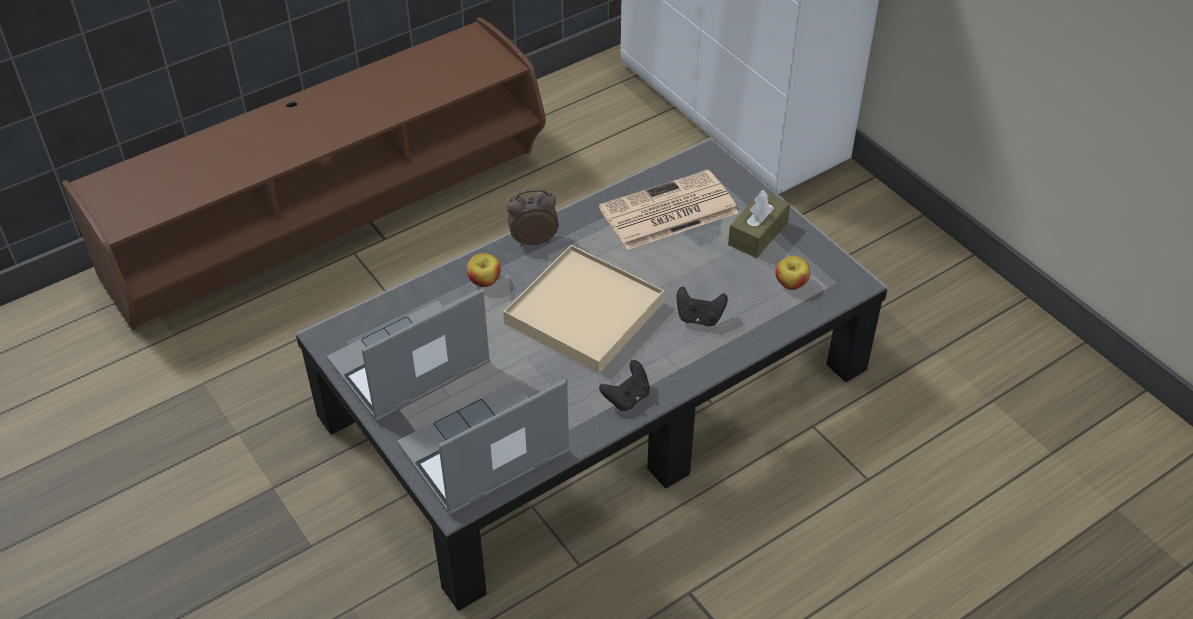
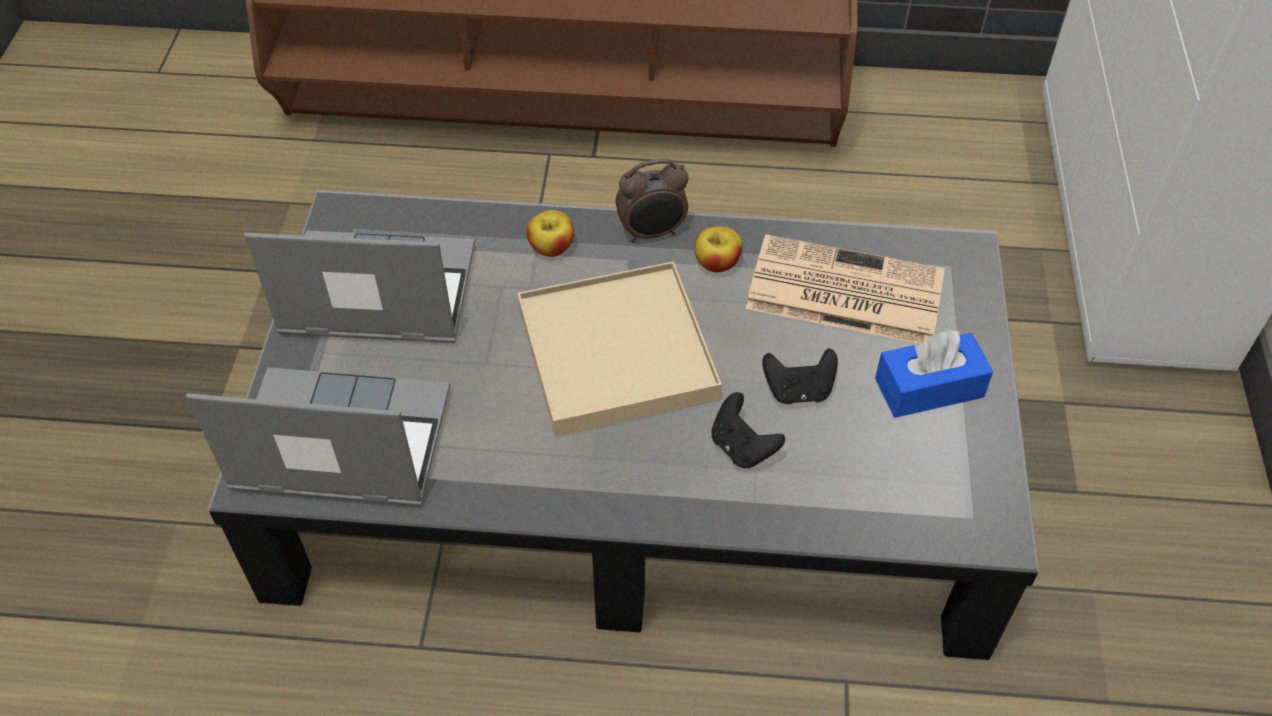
camera: 40 degrees right, 5 degrees up
(533, 240) = (652, 233): alarm clock -> alarm clock turned 135 degrees clockwise
(627, 398) = (554, 488): black game controller -> black game controller (798, 391)
(757, 234) = (929, 387): brown tissue box -> blue tissue box
(791, 283) = (906, 479): apple -> apple (717, 263)

